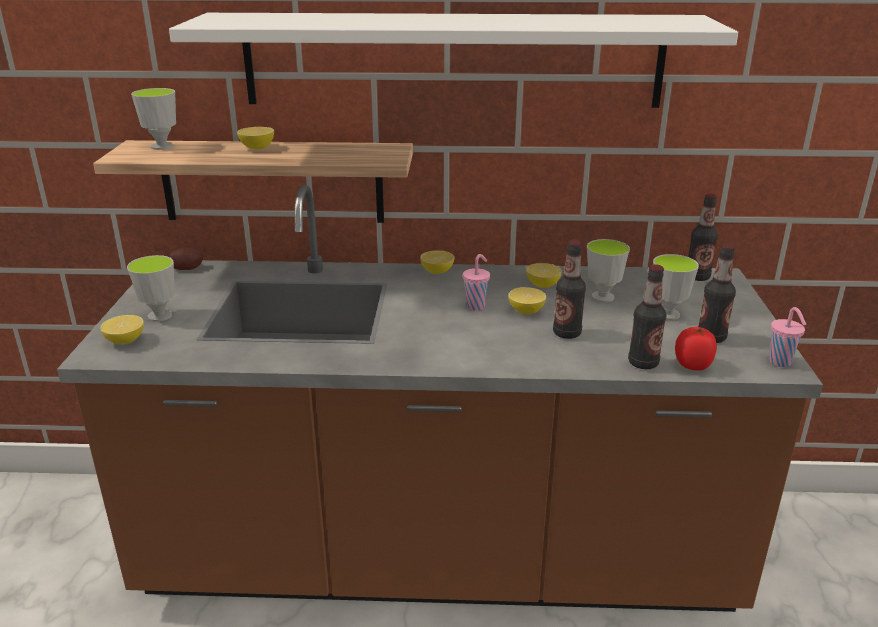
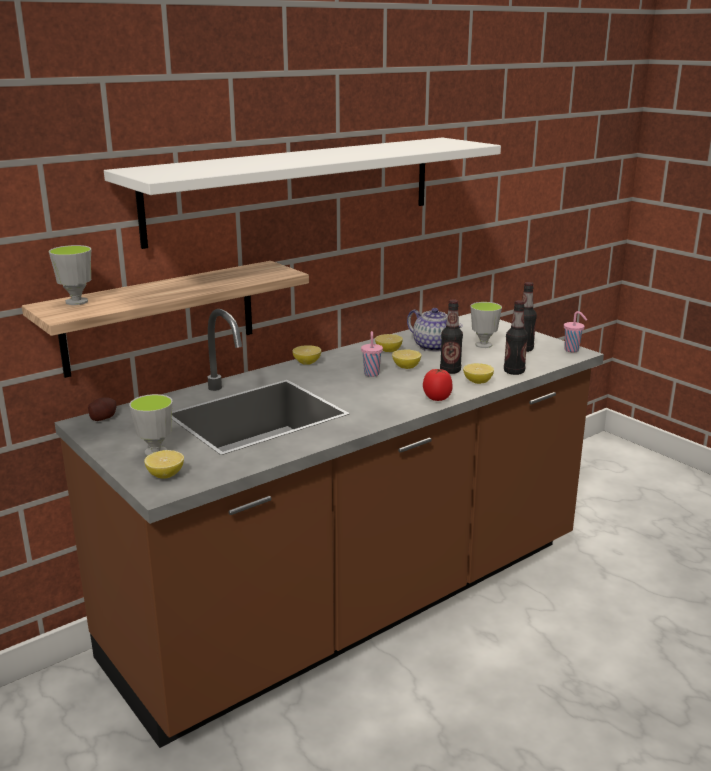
camera: 40 degrees left, 5 degrees down
(257, 148) = (164, 286): lemon -> lemon (477, 382)
(602, 297) = (434, 347): cup -> teapot
(693, 365) = (538, 365): tomato -> tomato (437, 398)
(697, 277) = (464, 321): bottle -> none

